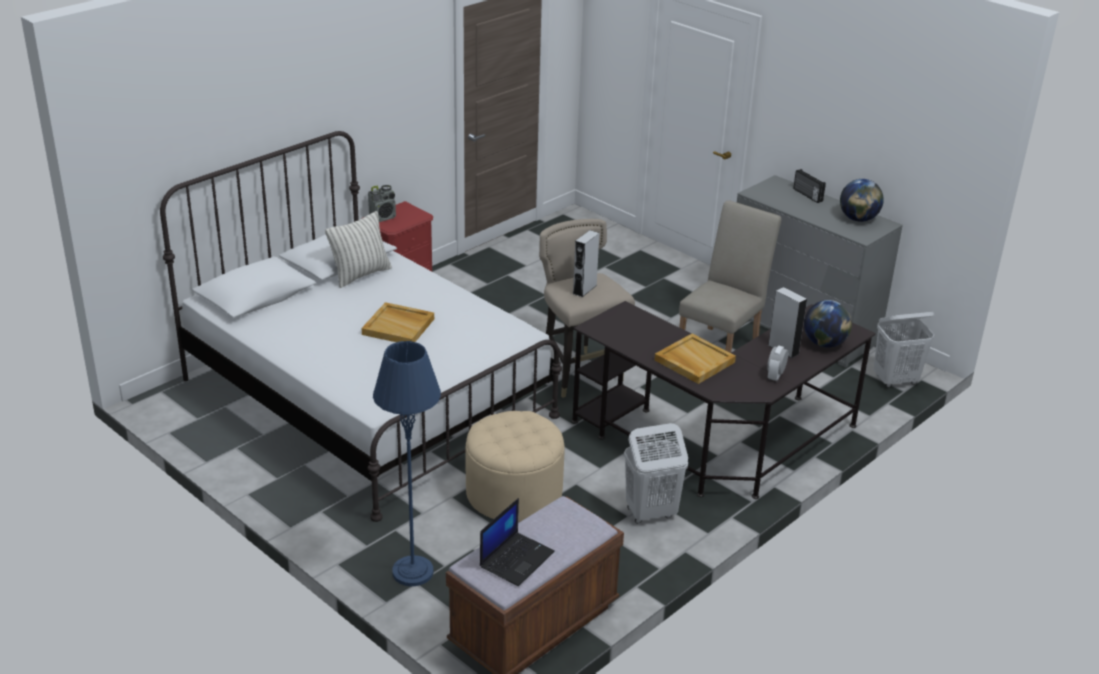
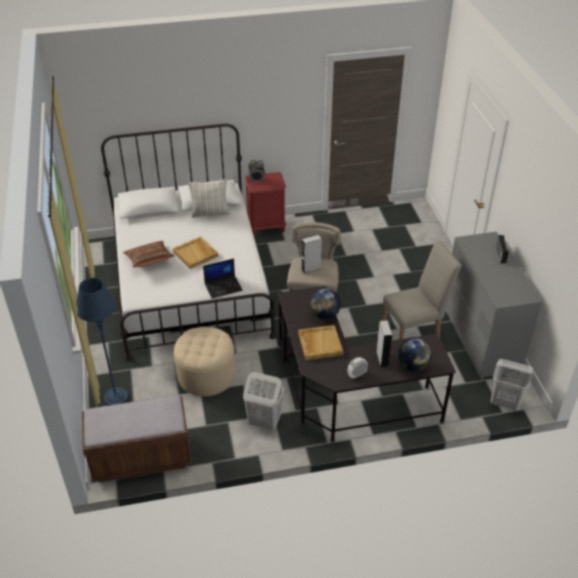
camera: 35 degrees right, 10 degrees up
(339, 356) = (149, 261): none -> brown pillow
(516, 558) = (117, 421): laptop -> laptop (223, 287)
(858, 219) = (514, 286): globe -> globe (324, 315)

